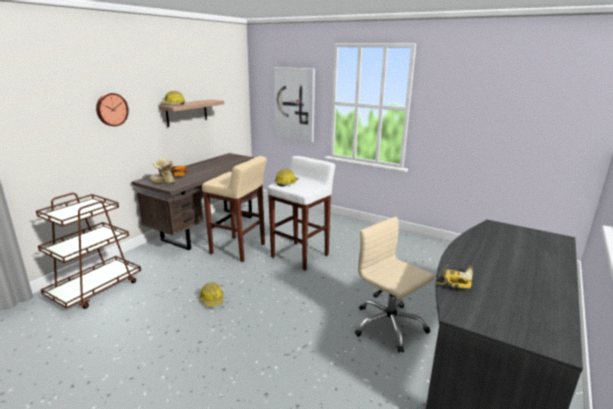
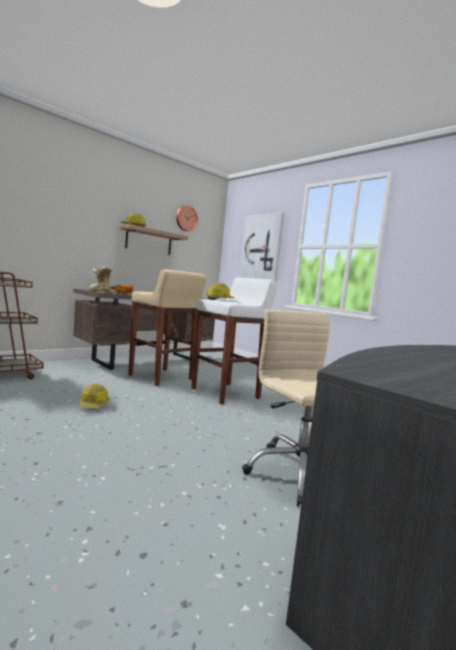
camera: 15 degrees right, 15 degrees down
(111, 109) = (68, 213): wall clock -> wall clock (186, 218)
(454, 280) = (383, 357): power drill -> none

